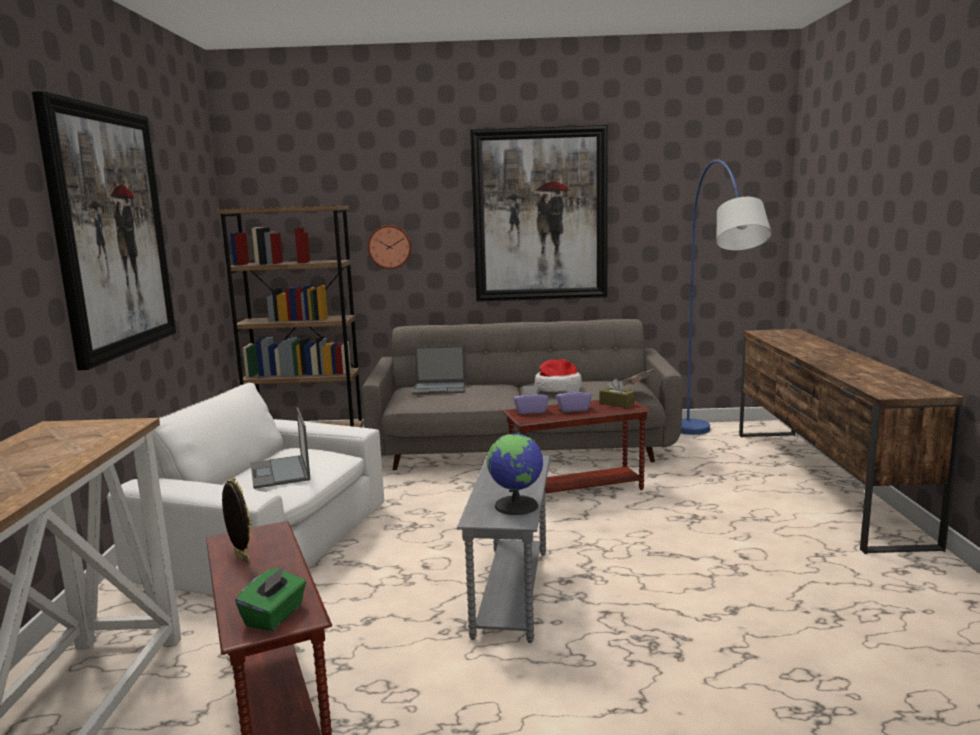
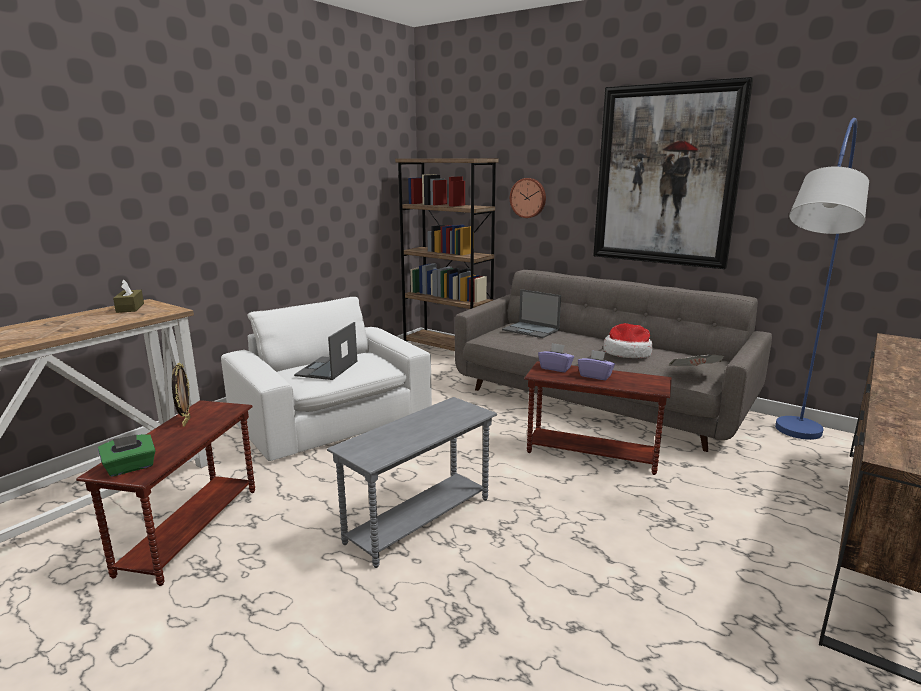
camera: 35 degrees right, 5 degrees up
(111, 232) = (268, 173): picture -> none
(517, 506) = (392, 447): globe -> none
(617, 404) = (645, 381): brown tissue box -> brown tissue box (130, 308)

